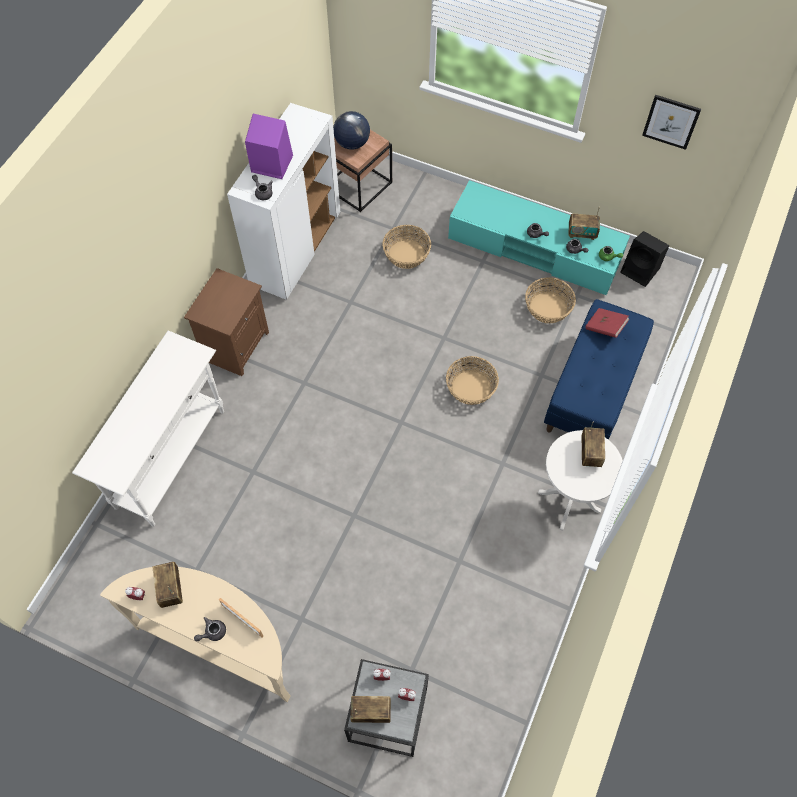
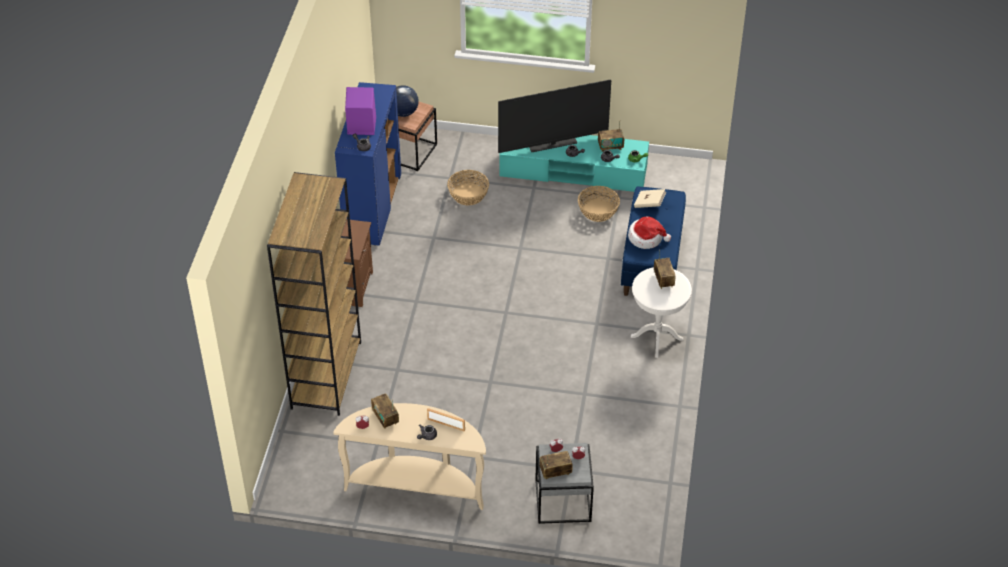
camera: 15 degrees left, 15 degrees down
(171, 458) = (326, 374): white console table -> brown bookcase
(295, 249) = (372, 208): white cabinet -> blue cabinet
(471, 388) = (554, 278): basket -> none
(515, 217) = (553, 145): none -> television
(588, 376) = (646, 238): none -> hat
(605, 328) = (649, 204): red book -> beige book
(641, 270) = (665, 170): black speaker -> none
(671, 121) = (658, 41): picture -> none

